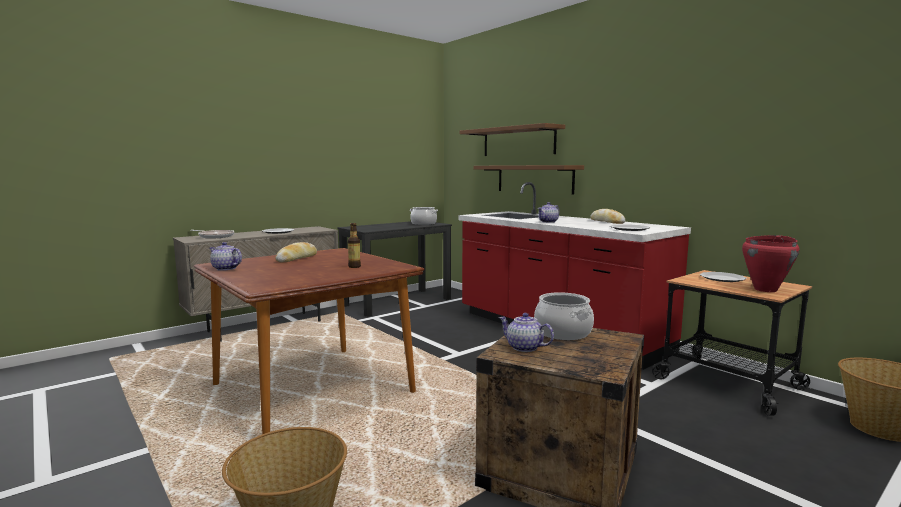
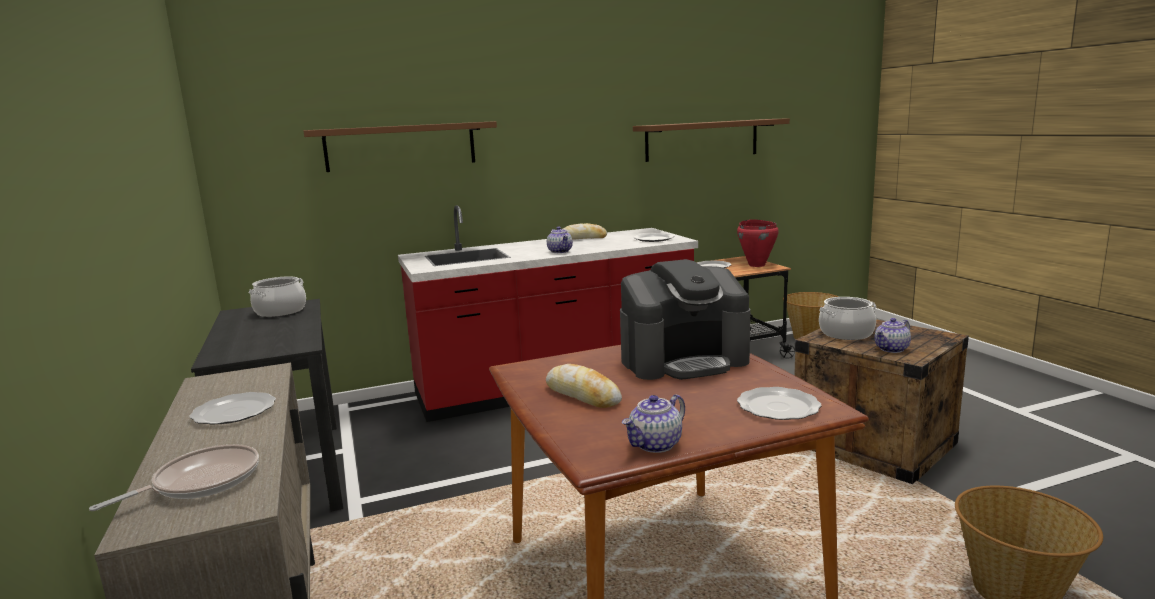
camera: 70 degrees left, 5 degrees up
(268, 281) = (779, 406): none -> plate
(354, 267) = (684, 360): bottle -> coffee machine
(534, 179) = (441, 200): brown shelf -> brown shelf (702, 140)

